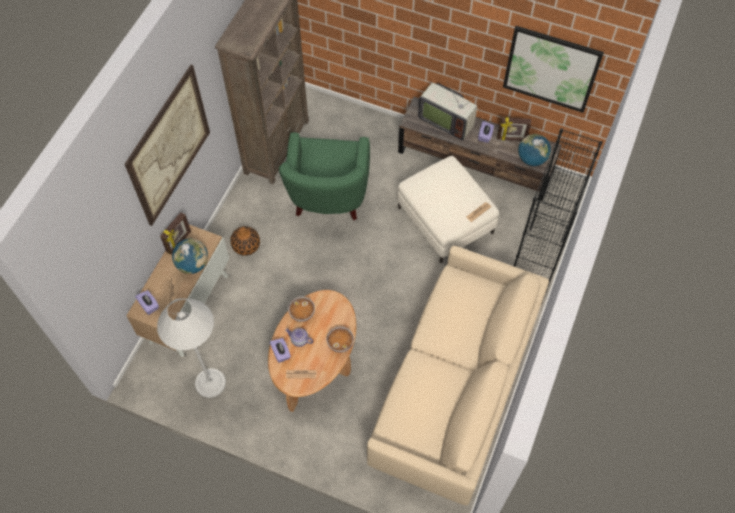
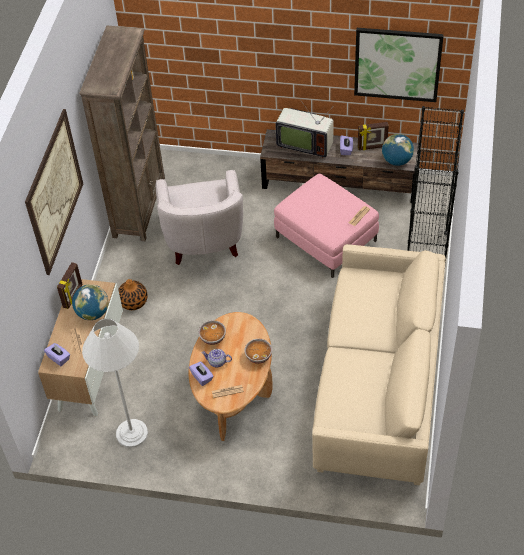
camera: 10 degrees left, 10 degrees down
(328, 197) = (204, 242): green armchair -> white armchair
(445, 220) = (326, 239): white ottoman -> pink ottoman

